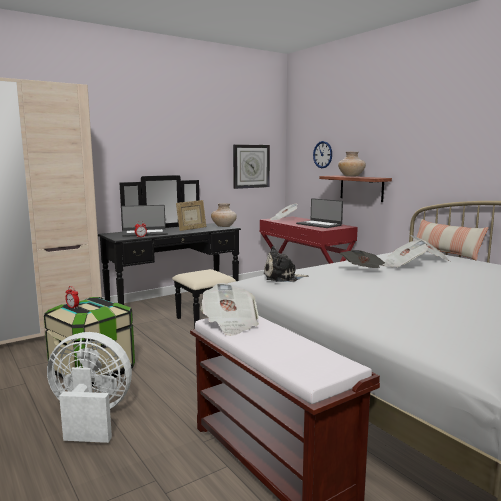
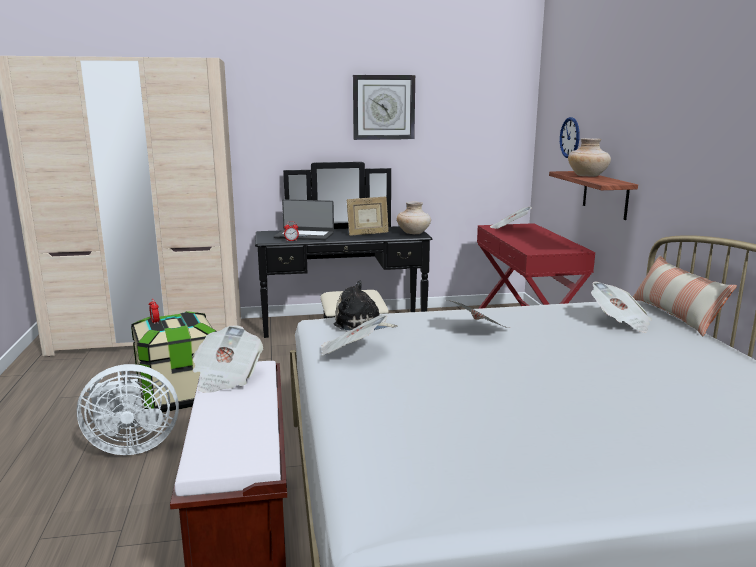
camera: 25 degrees right, 5 degrees up
(91, 417) = (131, 446): white fan -> white fan turned 135 degrees clockwise
(251, 166) = (475, 149): wall clock -> wall clock (383, 107)
(319, 224) = (543, 242): laptop -> none
(402, 265) = (554, 329): newspaper -> newspaper (351, 352)

